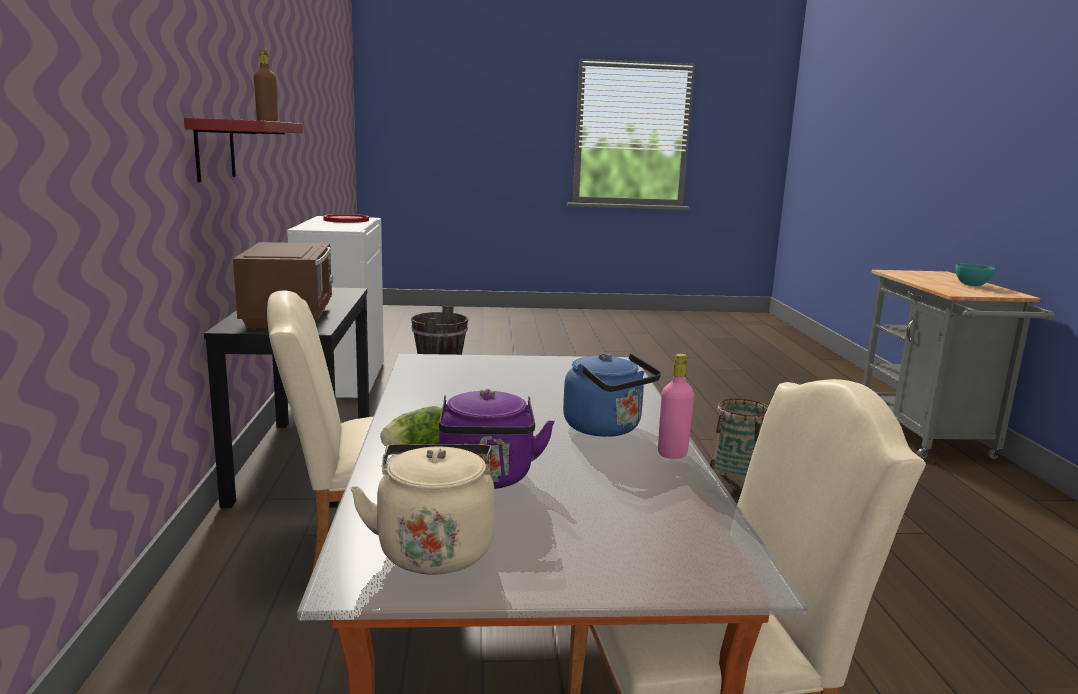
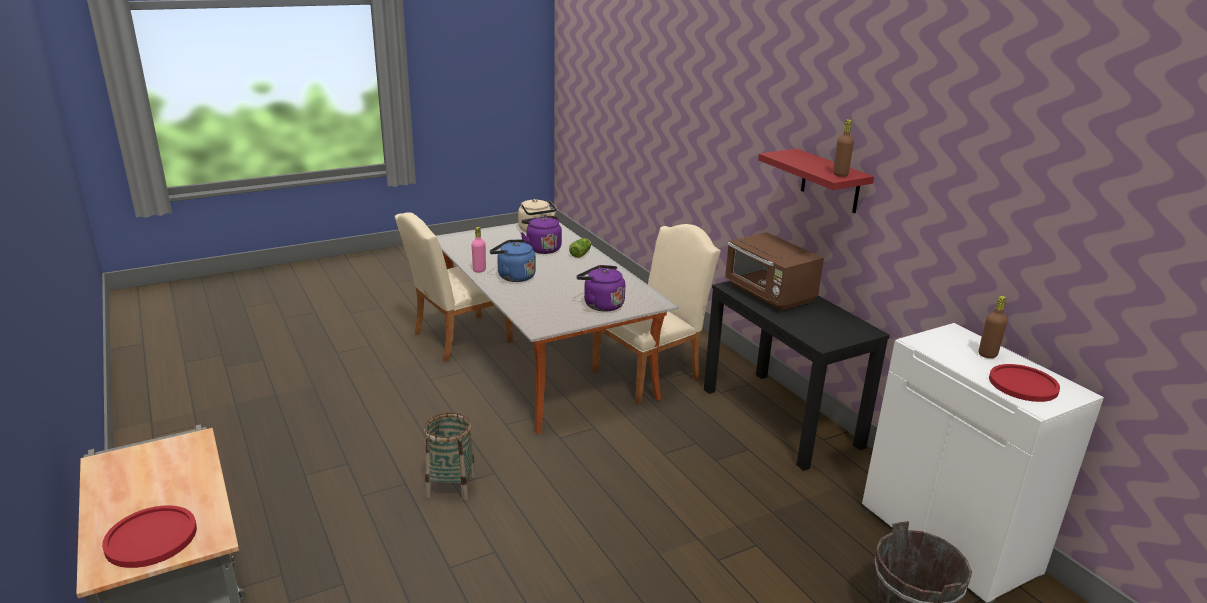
camera: 155 degrees right, 10 degrees up
(323, 224) = (987, 354): none -> brown bottle
(503, 369) = (601, 305): none -> purple kettle
(929, 275) = (151, 538): none -> red plate
(972, 285) = (126, 494): turquoise bowl -> none

